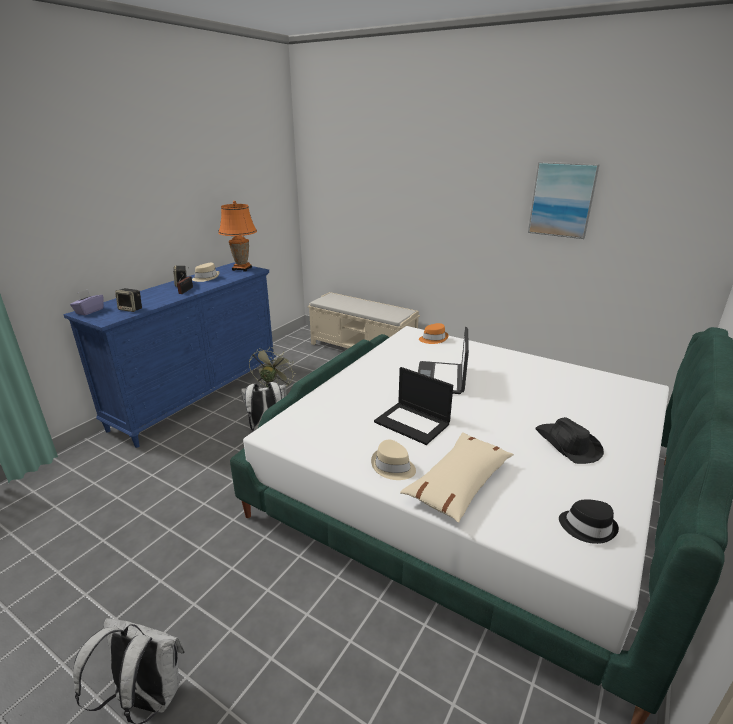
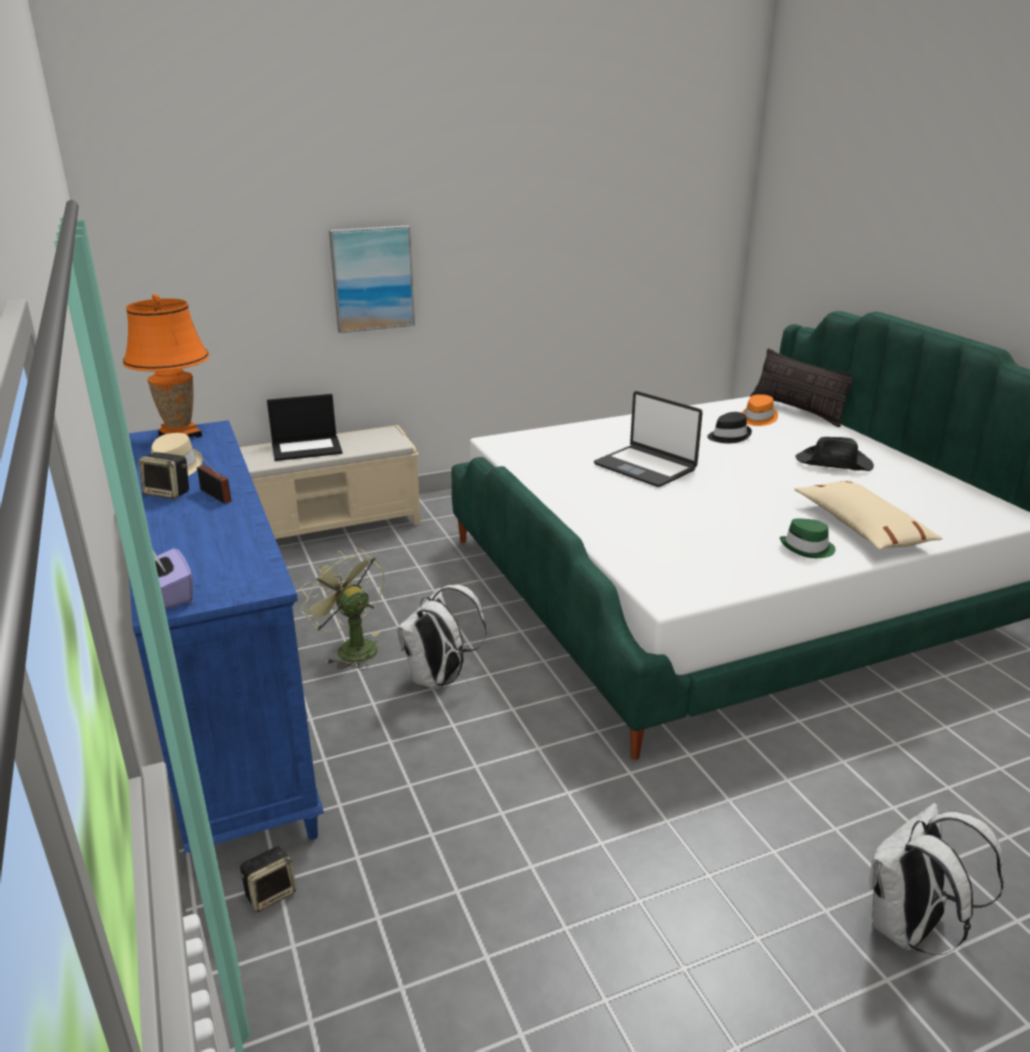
camera: 55 degrees left, 0 degrees up
(131, 309) = (237, 554): speaker -> speaker (271, 893)
(393, 467) = (808, 548): beige hat -> green hat
(413, 423) = (729, 512): laptop -> laptop (307, 448)
(433, 339) = (536, 437): orange hat -> orange hat (757, 418)
(562, 200) = (577, 211): picture -> picture (372, 279)
(587, 526) = (957, 502): black hat -> black hat (728, 436)
(649, 404) = (797, 410): none -> pillow

